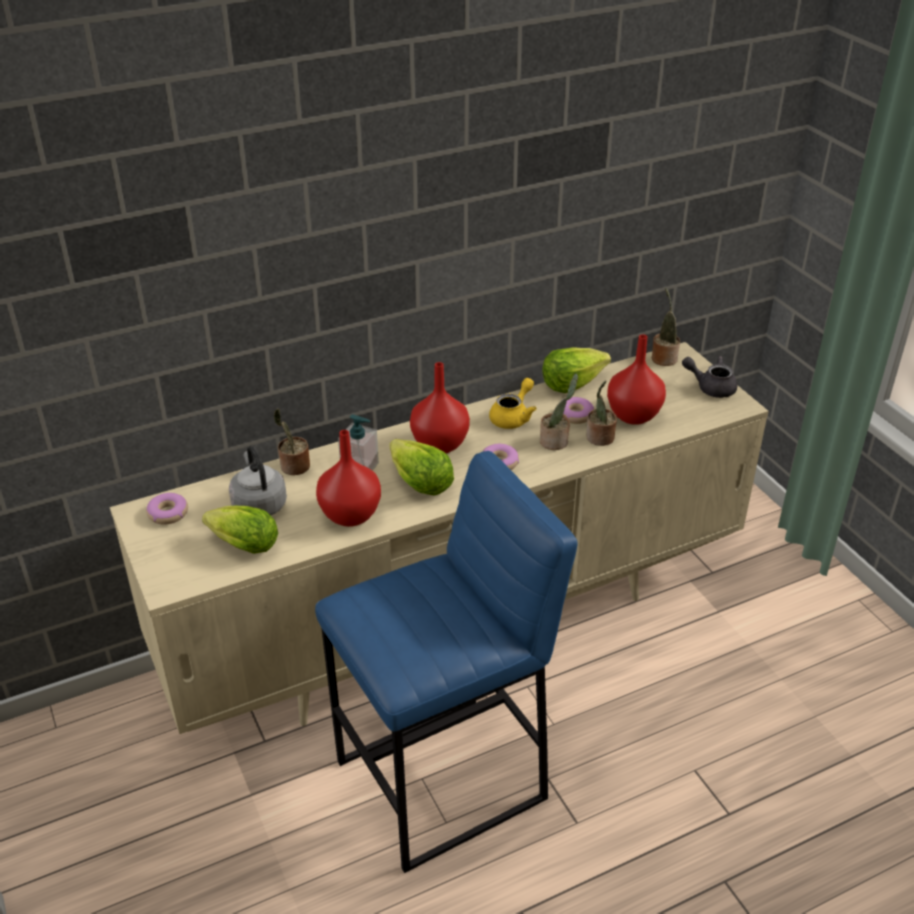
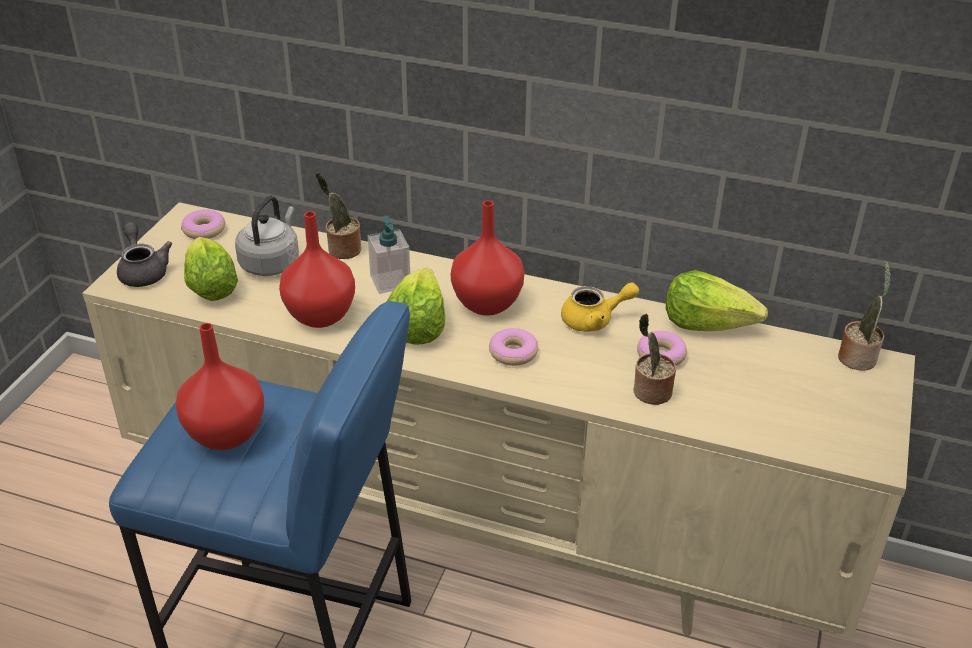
camera: 45 degrees right, 0 degrees up
(556, 441) = (600, 368): potted plant -> none
(634, 415) = (726, 394): red vase -> red vase (227, 435)
(711, 387) = (868, 419): grey teapot -> grey teapot (143, 271)

